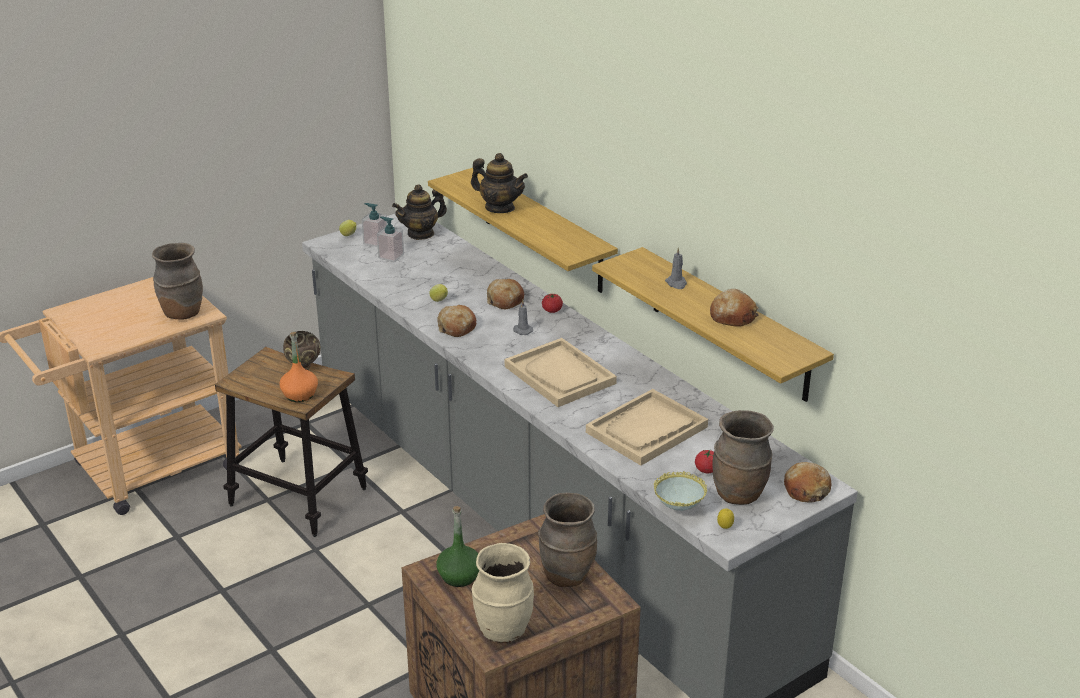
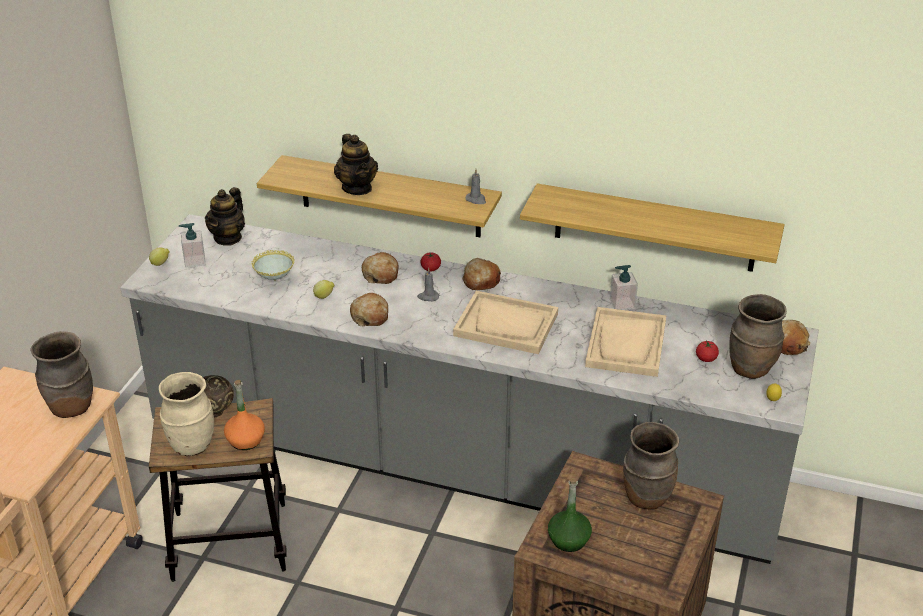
camera: 35 degrees left, 5 degrees up
(391, 256) = (227, 270): soap dispenser -> soap dispenser (622, 304)
(499, 208) = (357, 188): teapot -> teapot turned 75 degrees clockwise
(503, 629) = (652, 567): beige vase -> beige vase (191, 445)
(676, 283) = (605, 207): grey candle -> grey candle (476, 200)
(678, 510) = (726, 401): bowl -> bowl (274, 280)
(732, 316) = (680, 220): bread -> bread (480, 281)

